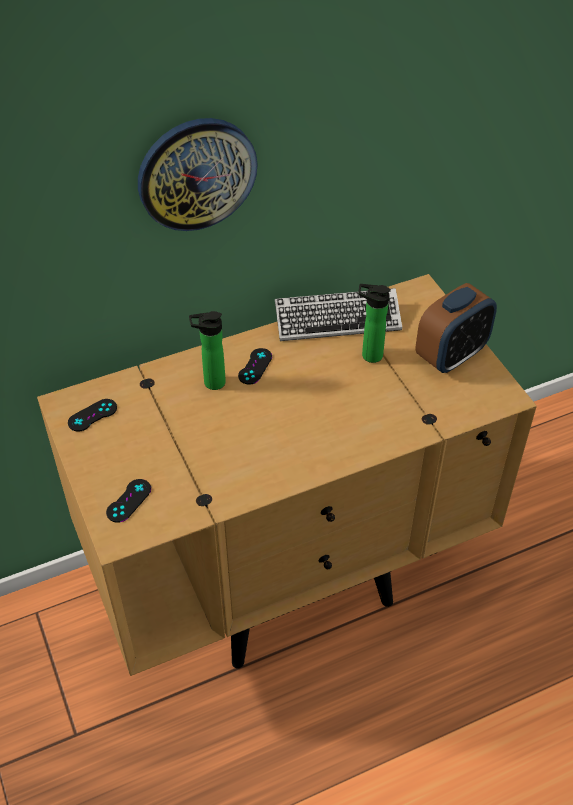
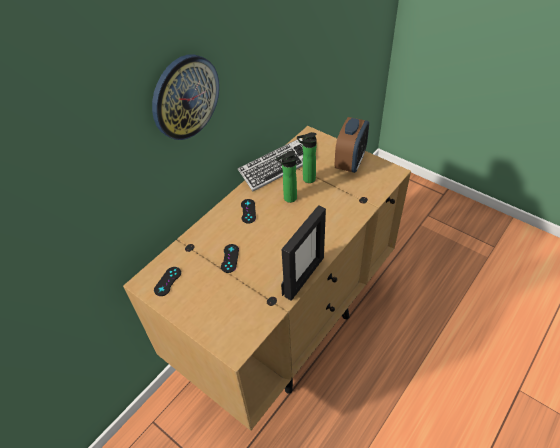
camera: 25 degrees left, 0 degrees up
(129, 501) = (226, 323): black game controller -> black game controller (230, 258)
(211, 383) = (228, 231): bottle -> bottle (288, 199)
(267, 486) = (303, 276): none -> picture frame

